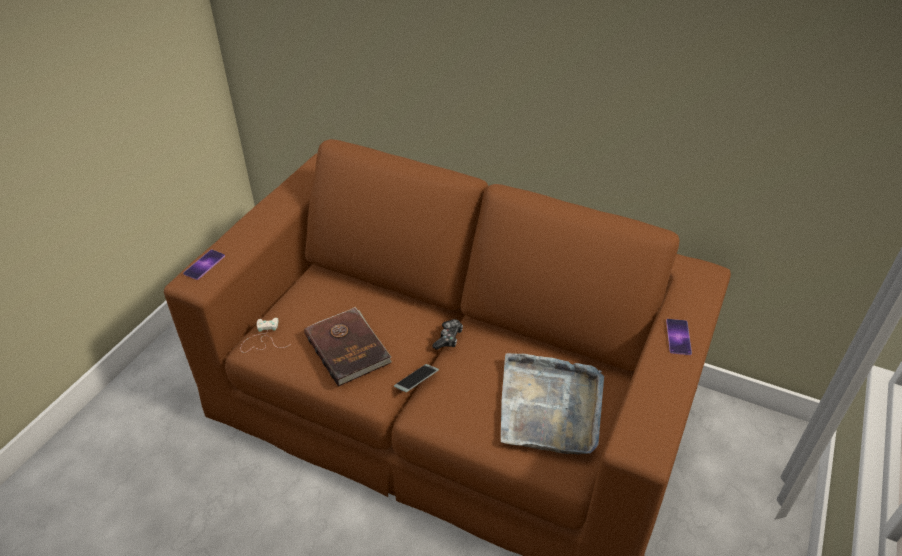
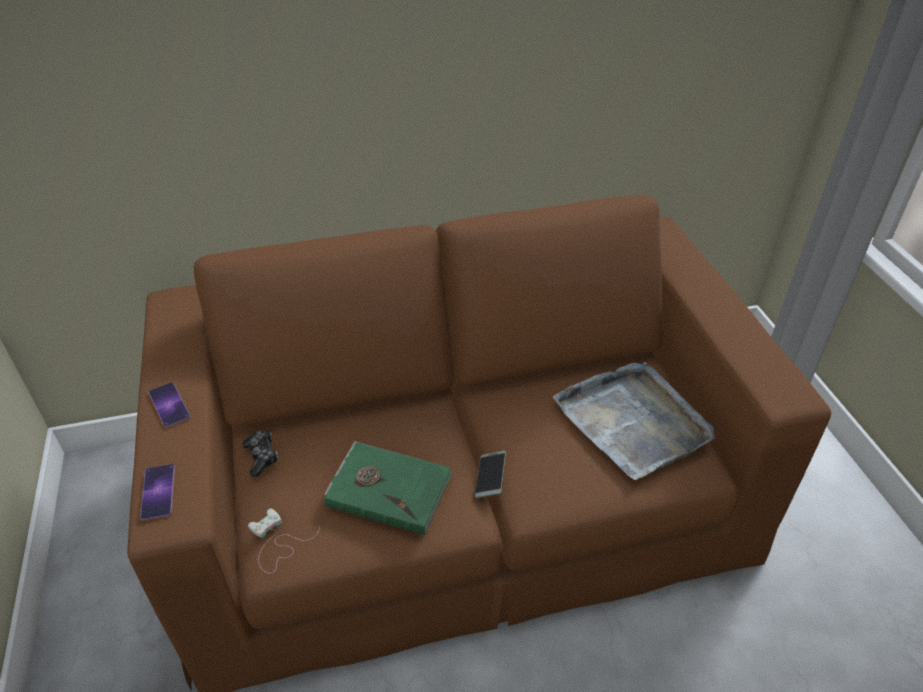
camera: 40 degrees left, 0 degrees up
(348, 347) = (389, 489): brown book -> green book
(448, 338) = (474, 417): game controller -> game controller (261, 456)
(678, 337) = (705, 290): phone -> phone (169, 405)

